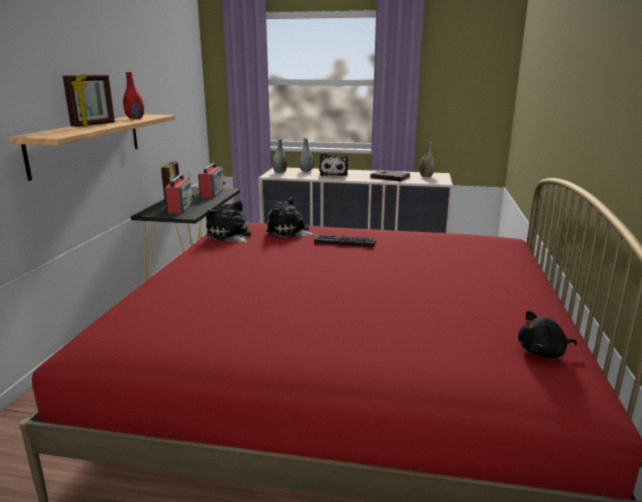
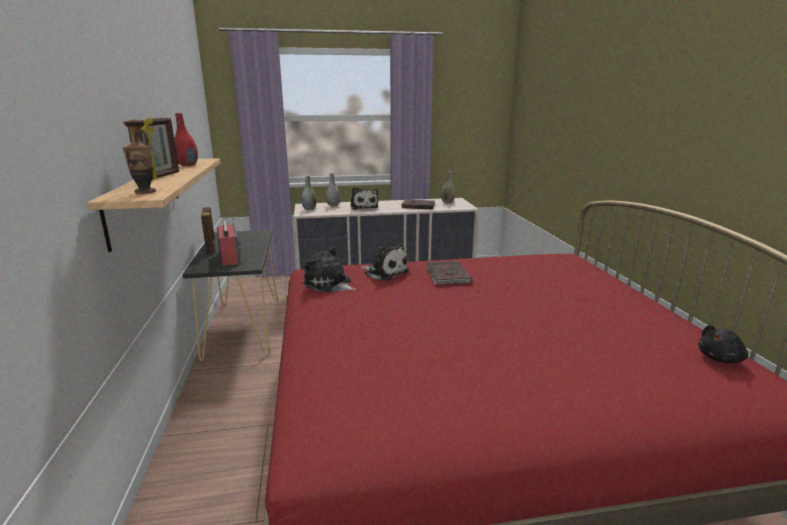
camera: 20 degrees left, 0 degrees up
(57, 133) = (145, 192): none -> vase
(212, 192) = (247, 236): radio -> none
(290, 232) = (384, 272): plush toy -> plush toy turned 150 degrees counterclockwise
(345, 241) = (447, 275): keyboard -> brown book

